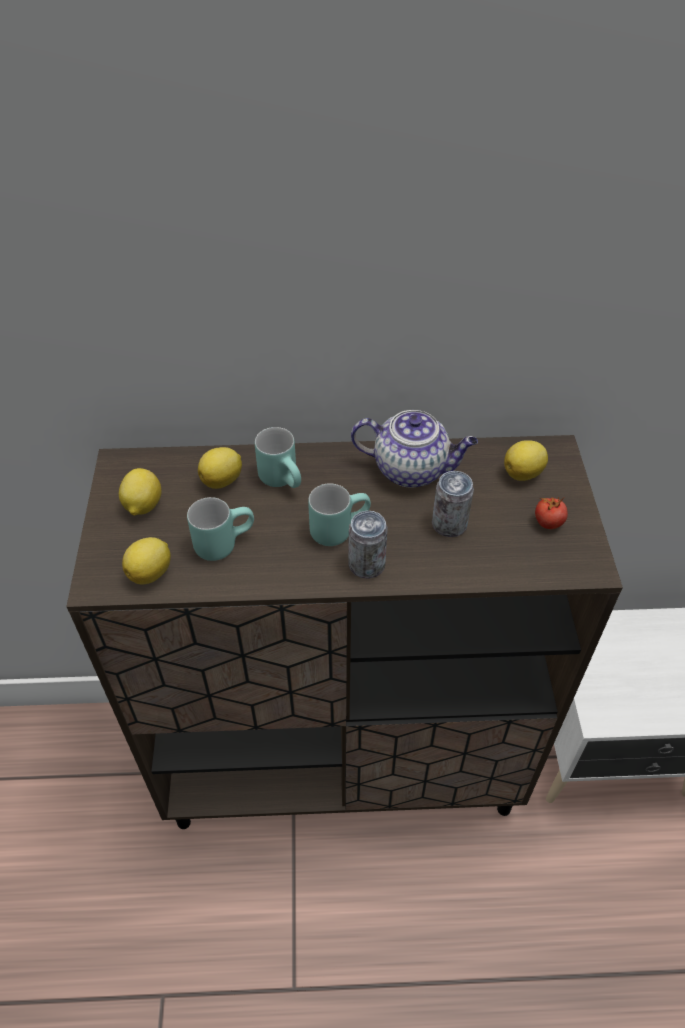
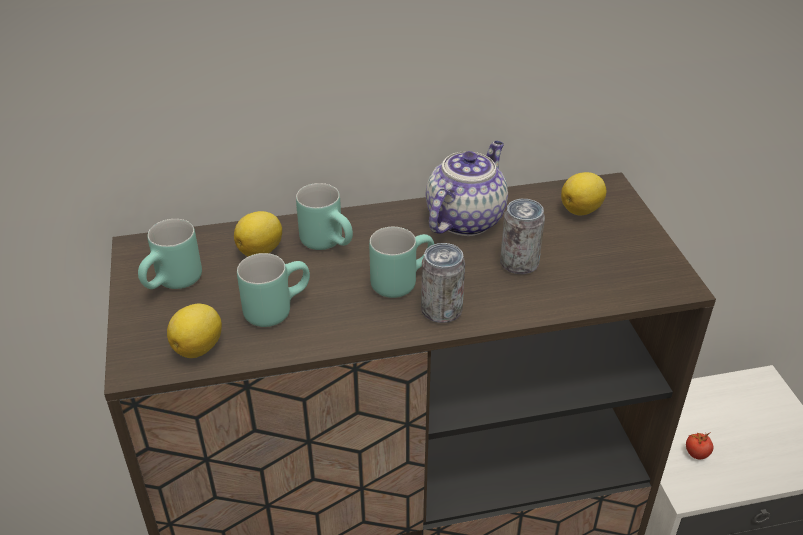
camera: 10 degrees left, 10 degrees down
(142, 506) = (175, 284): lemon -> turquoise mug
(412, 469) = (465, 219): teapot -> teapot turned 60 degrees counterclockwise
(548, 522) = (621, 250): tomato -> tomato (696, 453)

